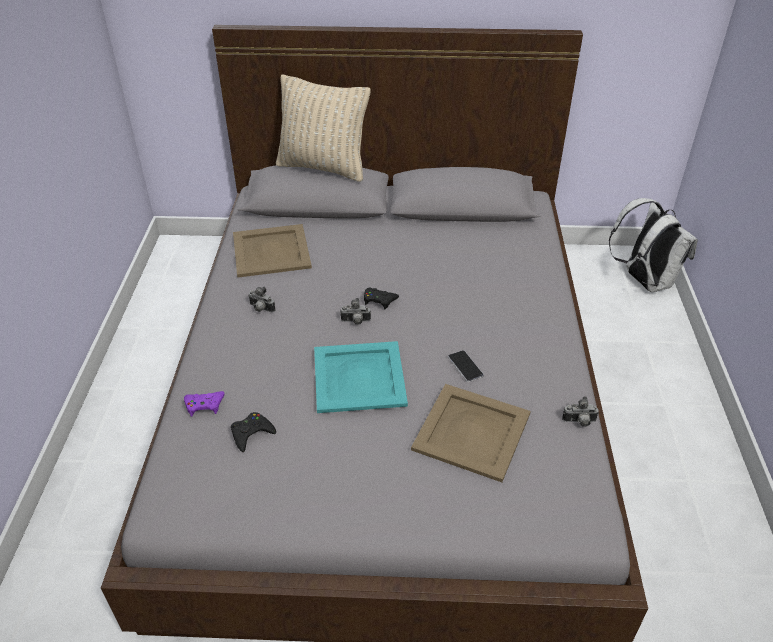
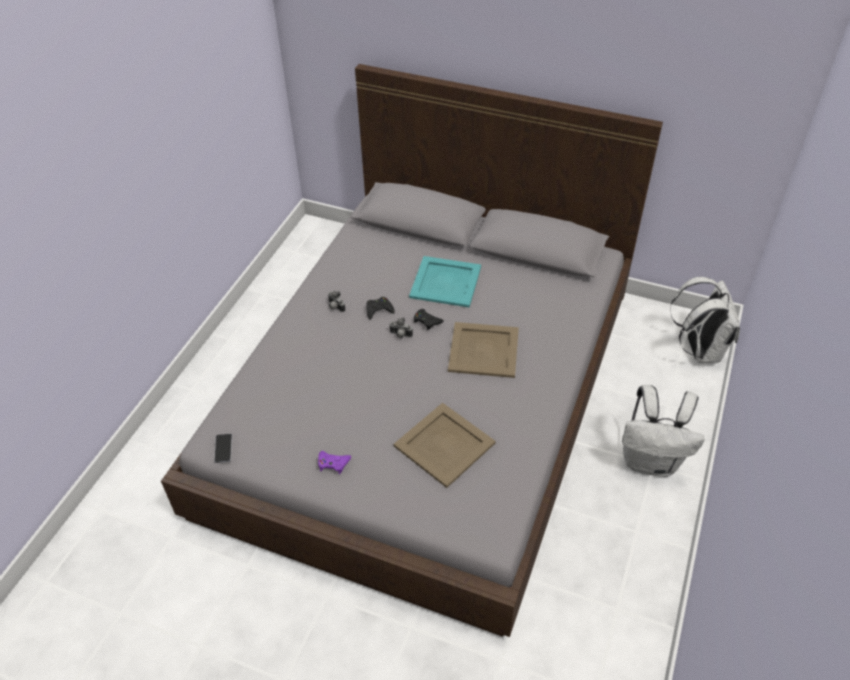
camera: 20 degrees right, 5 degrees up
(204, 405) = (265, 373): purple game controller -> purple game controller (333, 463)
(251, 434) = (288, 403): black game controller -> black game controller (379, 310)
(270, 250) = (363, 258): beige tray -> beige tray (483, 349)
(323, 167) = (428, 194): beige pillow -> none
(358, 377) = (381, 381): turquoise tray -> turquoise tray (445, 282)
(465, 366) = (466, 393): phone -> phone (223, 448)
(579, 422) = (530, 460): camera -> none
(661, 401) = (651, 461): none -> white backpack

